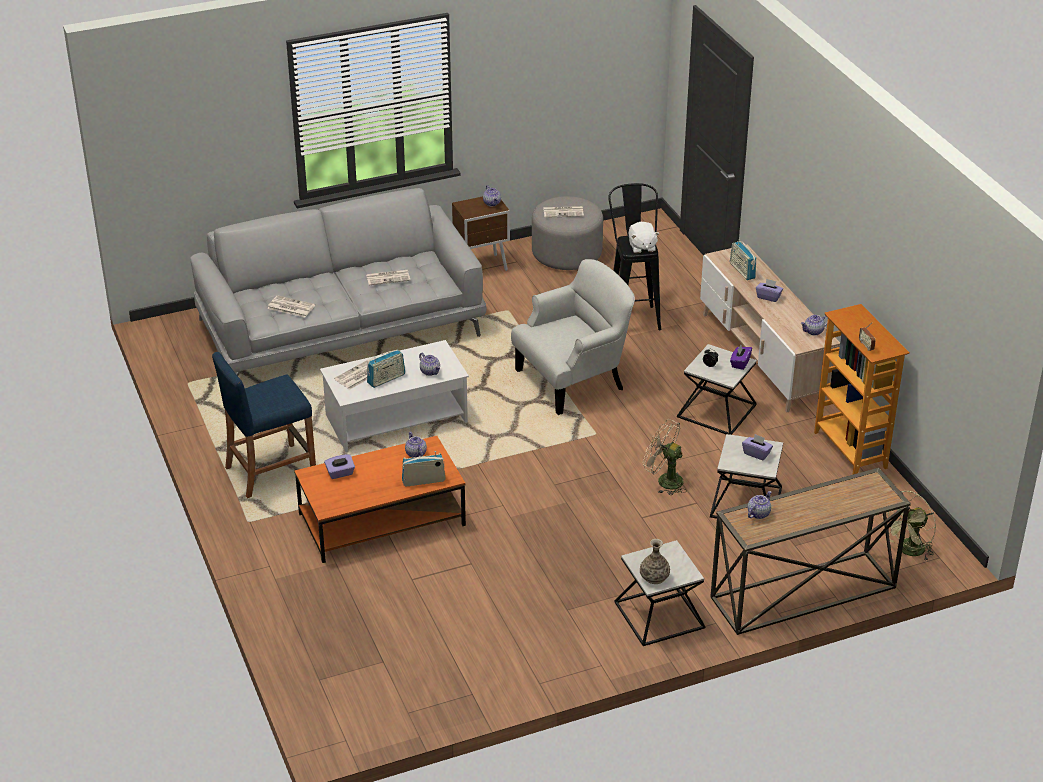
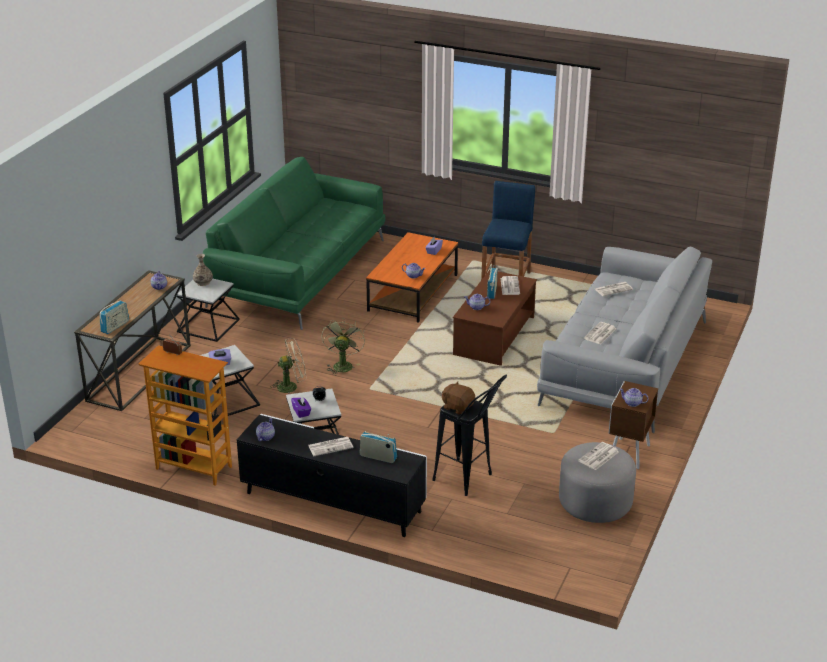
camera: 135 degrees right, 5 degrees down
(397, 418) = (494, 336): white coffee table -> brown coffee table
(423, 481) = (387, 268): radio -> radio (115, 326)
(453, 635) = (299, 272): none -> green sofa
(573, 380) = (434, 413): white armchair -> none
(642, 247) = (458, 407): white plush toy -> brown plush toy
(763, 357) = (333, 502): beige tv stand -> black tv stand
(768, 297) = (331, 446): purple tissue box -> newspaper
(908, 551) = (95, 425): green fan -> green fan (342, 364)

